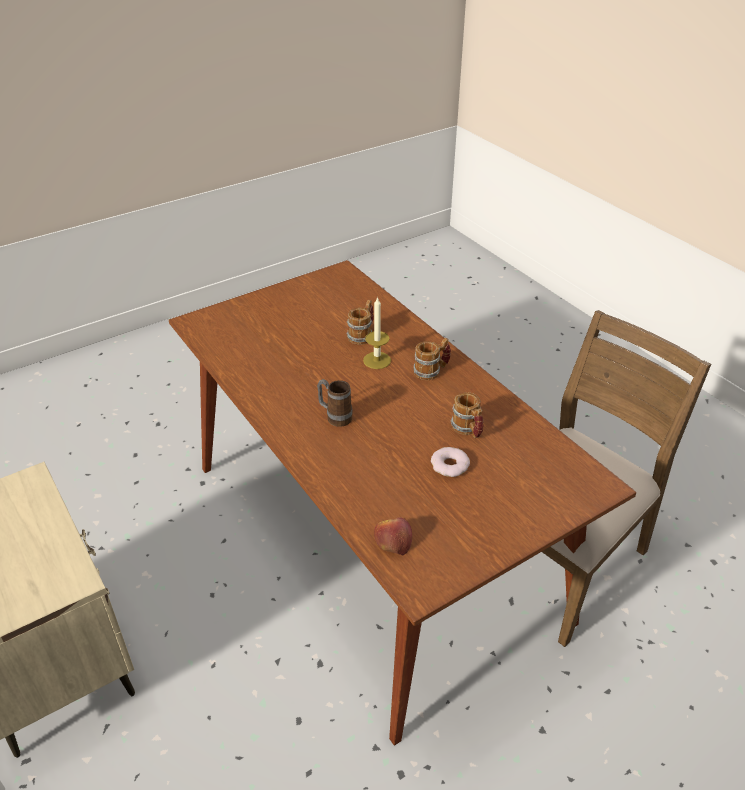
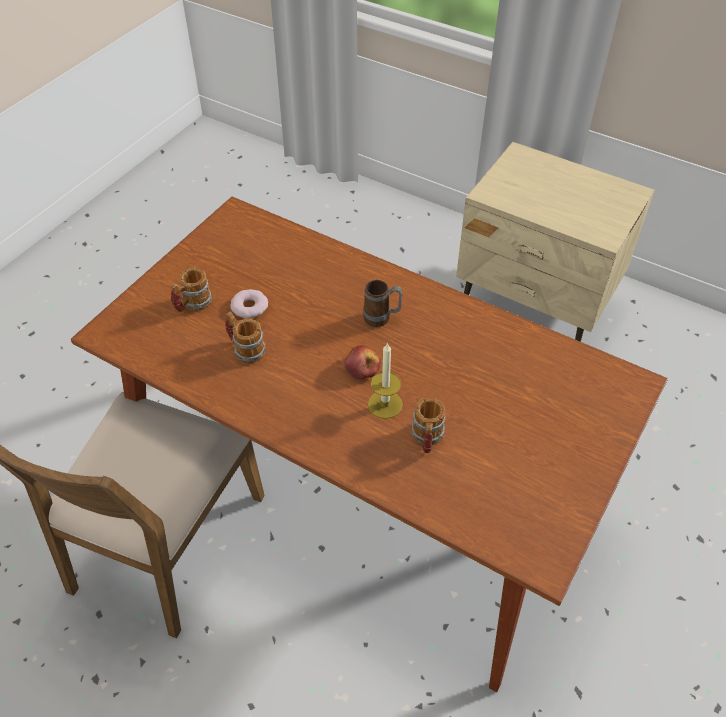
camera: 155 degrees right, 10 degrees up
(393, 541) = (269, 234): apple -> apple (362, 368)
(431, 371) = (315, 411): mug -> mug (192, 304)

